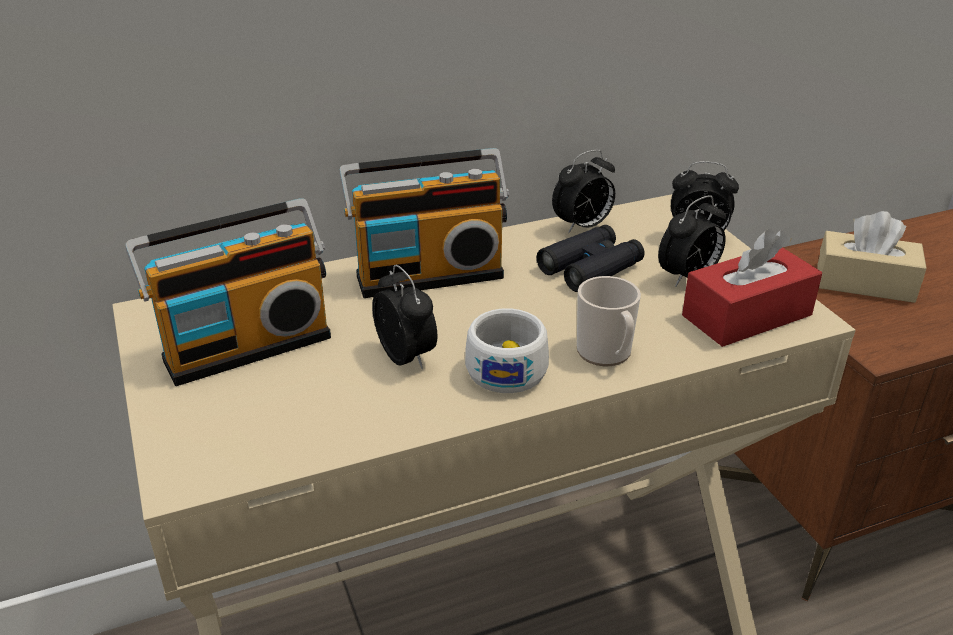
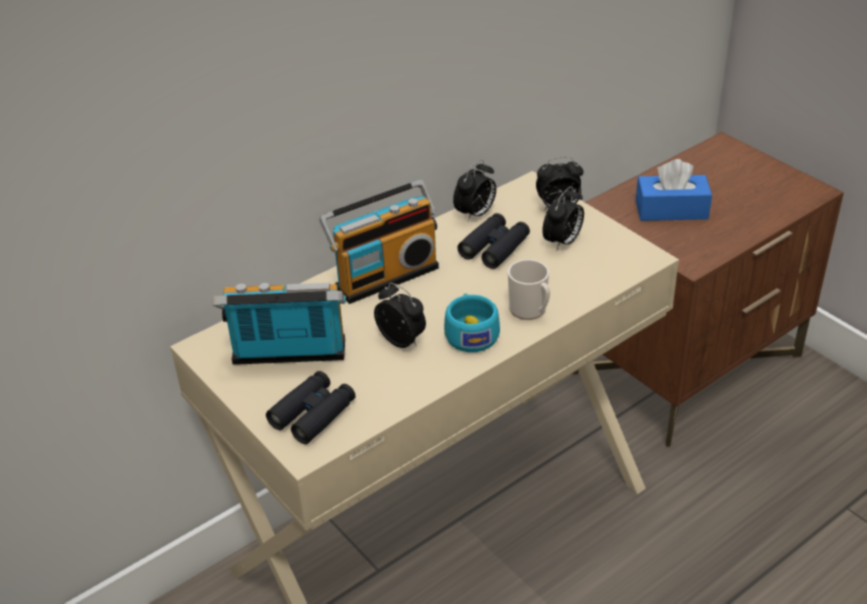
camera: 15 degrees left, 5 degrees up
(227, 428) = (313, 414): none -> black binoculars
(246, 345) = (288, 356): radio -> radio turned 135 degrees counterclockwise
(507, 366) = (470, 333): white cup -> turquoise cup
(746, 315) = (609, 263): red tissue box -> none
(864, 283) = (671, 210): beige tissue box -> blue tissue box

